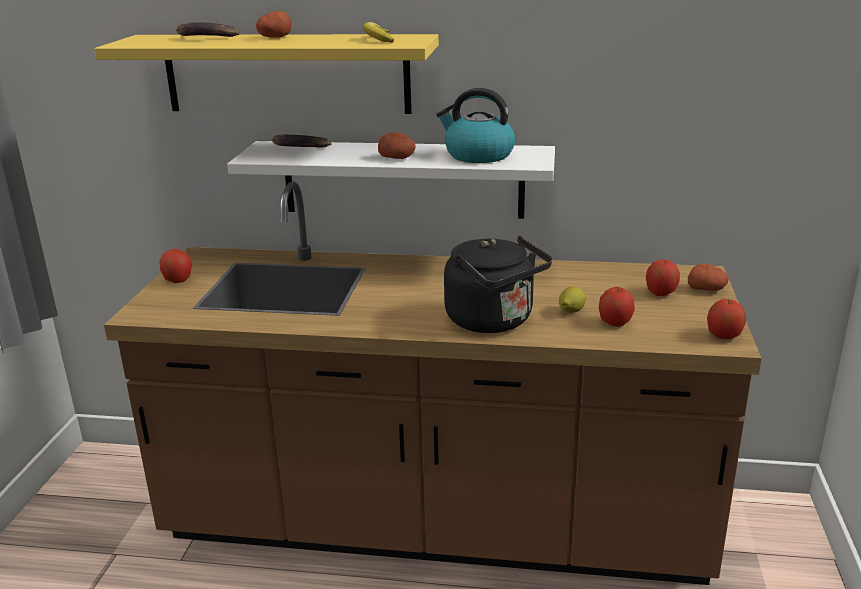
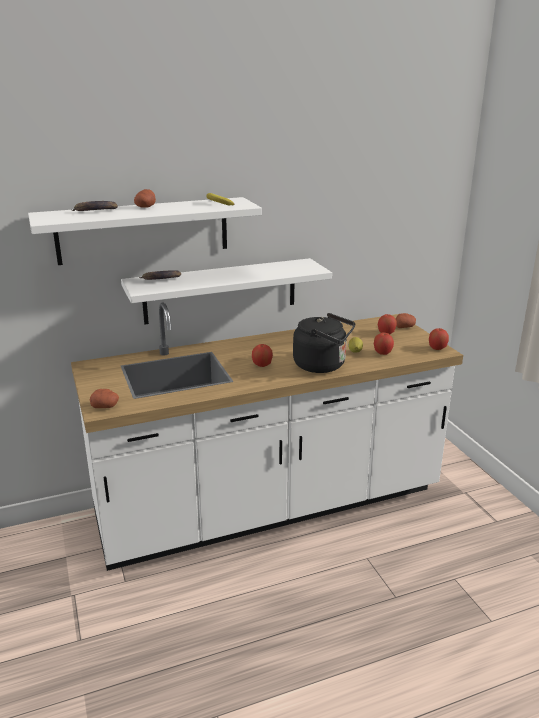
camera: 30 degrees left, 0 degrees up
(178, 280) = (97, 384): apple -> apple (262, 365)
(286, 73) = (143, 230): yellow shelf -> white shelf
(398, 158) = (236, 277): potato -> potato (105, 406)
(436, 526) = (269, 507): brown counter -> white counter
(478, 155) = (279, 269): kettle -> none

